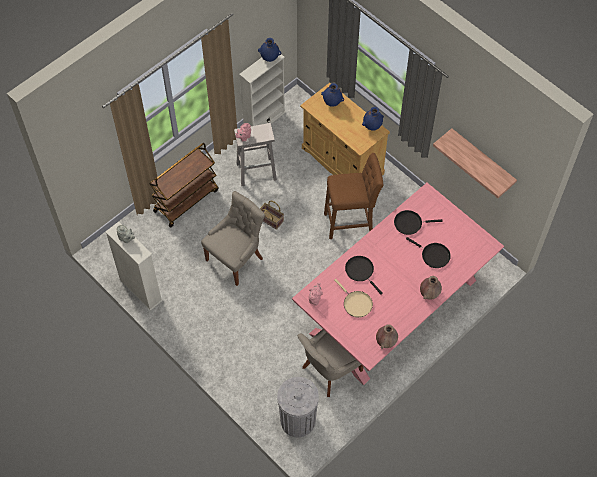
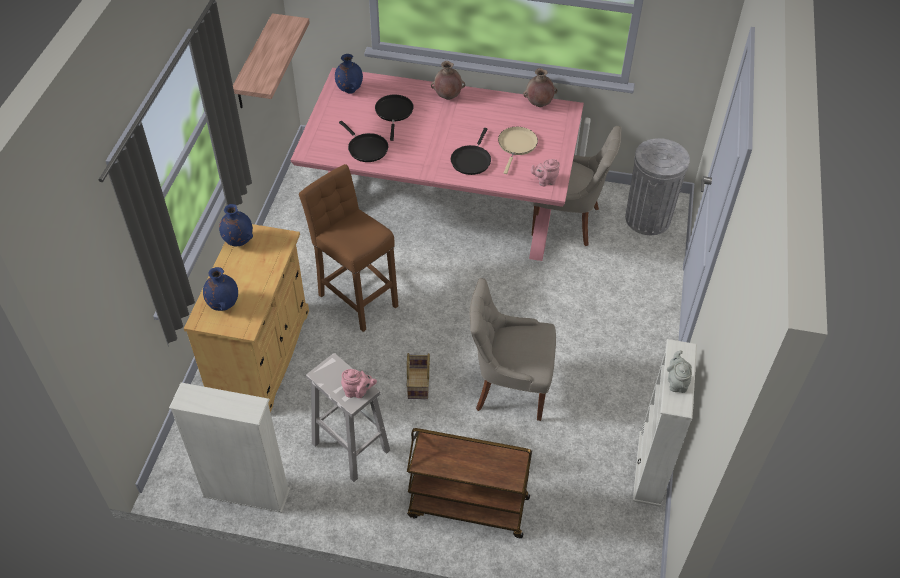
camera: 125 degrees left, 10 degrees down
(269, 58) = (197, 399): blue vase -> blue vase (349, 90)

